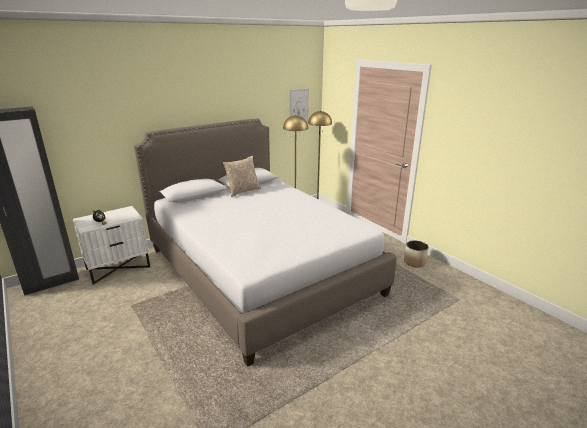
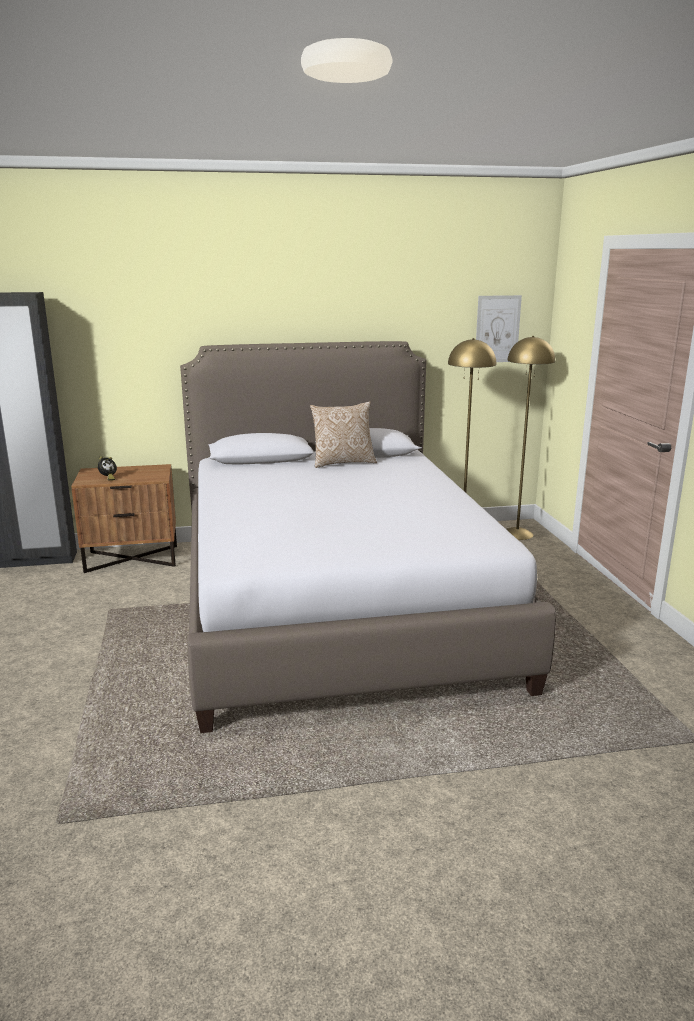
camera: 25 degrees right, 5 degrees down
(118, 267) = (132, 558): white nightstand -> brown nightstand
(414, 262) = (650, 654): planter -> none

